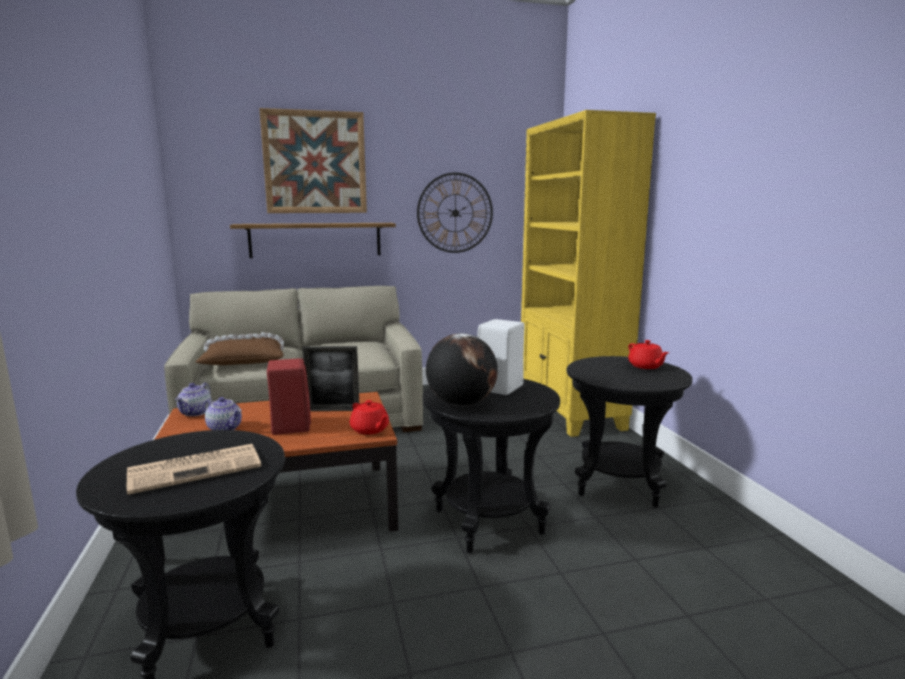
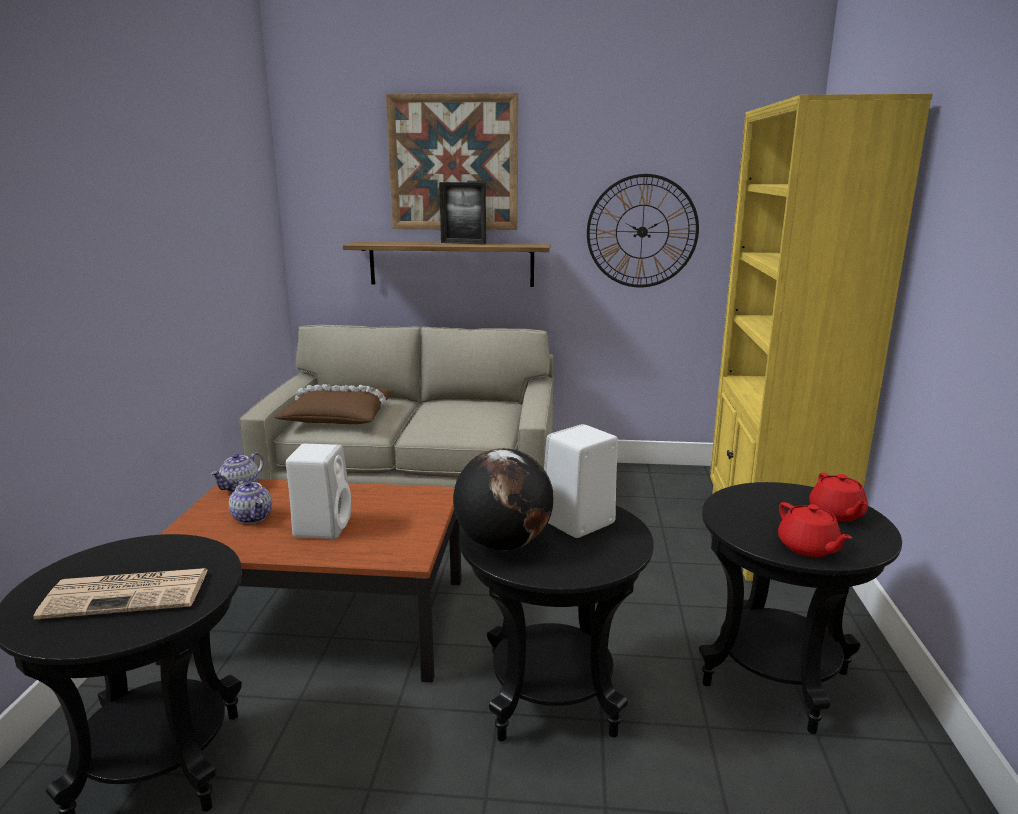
camera: 20 degrees right, 5 degrees up
(290, 426) = (322, 526): red speaker -> white speaker
(333, 410) = (386, 509): picture frame -> picture frame (463, 243)
(370, 430) = (406, 550): red teapot -> red teapot (808, 548)

